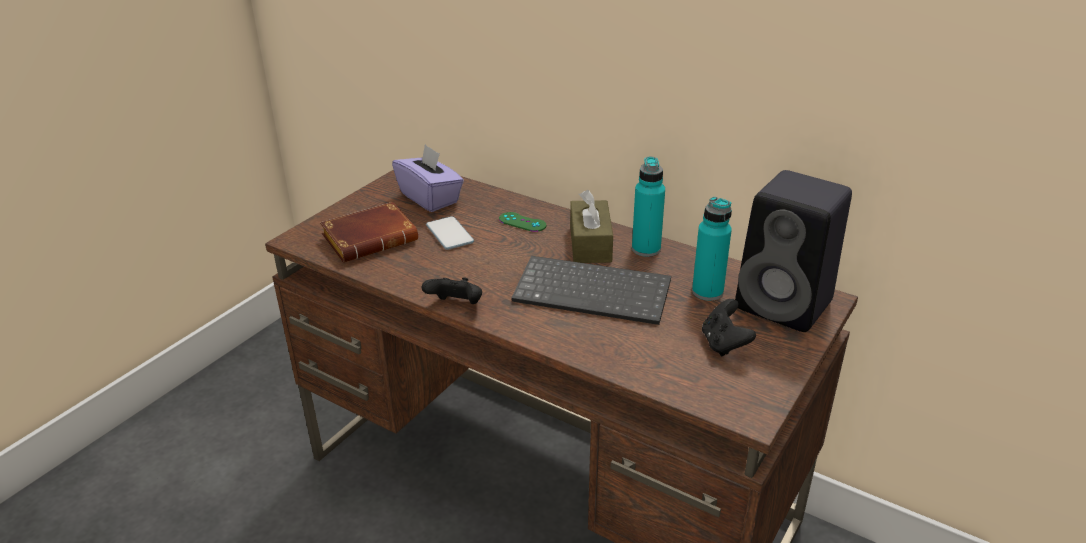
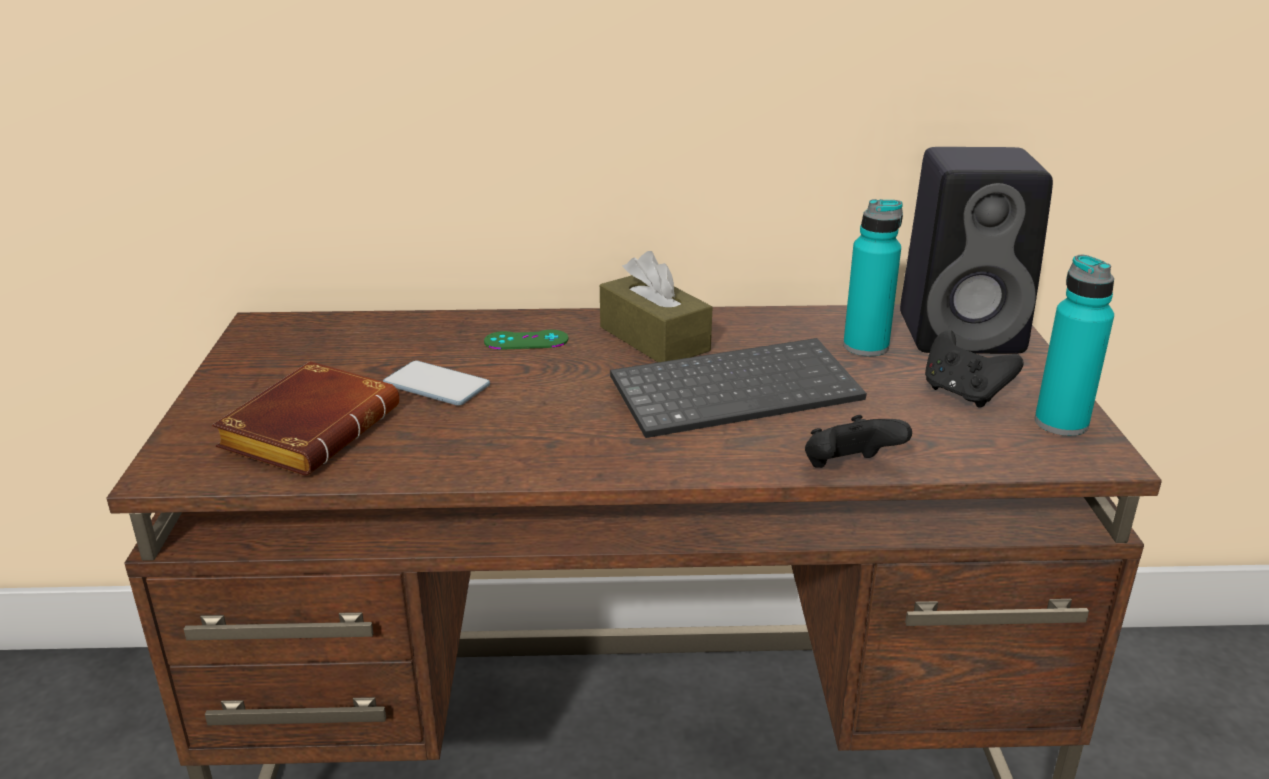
camera: 35 degrees left, 5 degrees down
(430, 198) = (341, 349): purple tissue box -> none
(456, 306) = (574, 471): black game controller -> black game controller (848, 469)
(646, 249) = (730, 324): turquoise bottle -> turquoise bottle (1061, 423)

